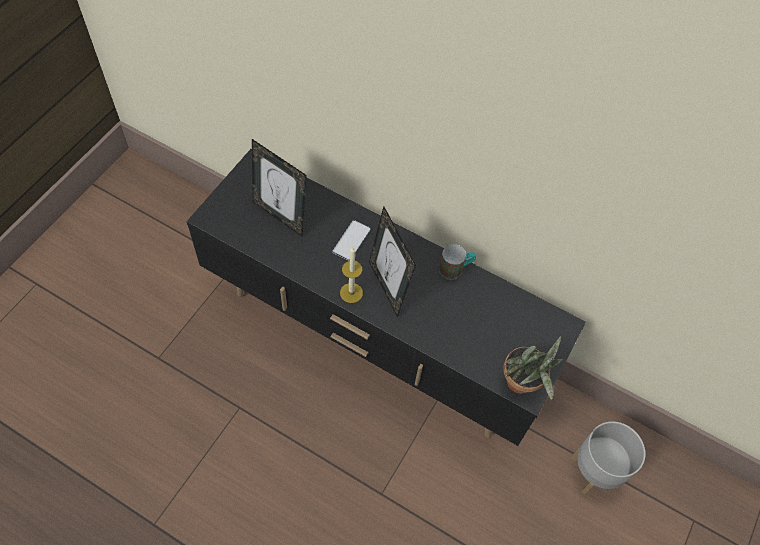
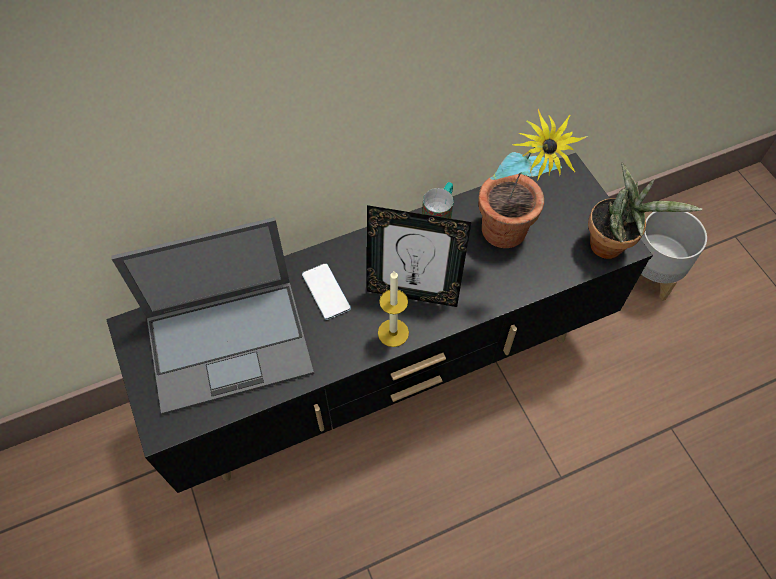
camera: 50 degrees left, 0 degrees up
(280, 215) = (231, 343): picture frame -> laptop
(470, 318) = (506, 242): none -> potted plant

